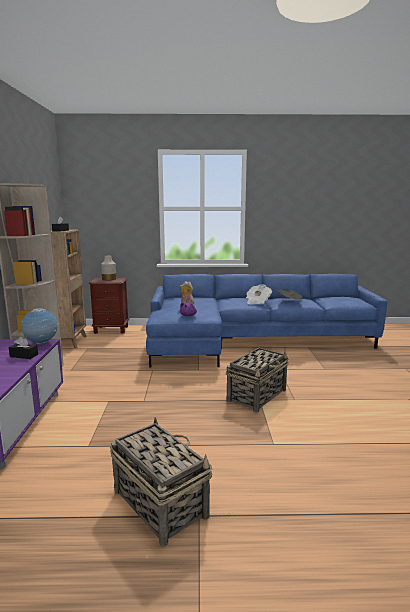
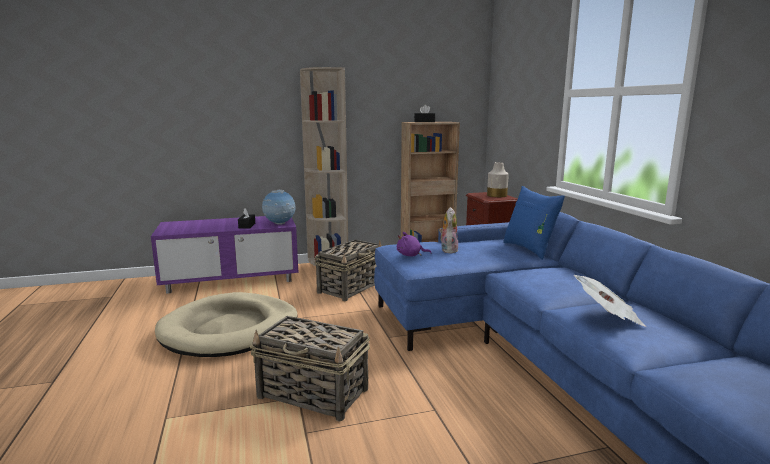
camera: 75 degrees right, 0 degrees up
(146, 423) = (230, 329): none -> beige dog bed
(159, 503) = (85, 359): basket -> basket (351, 287)
(196, 297) = (529, 250): none -> blue pillow
(257, 302) = (563, 289): newspaper -> none

